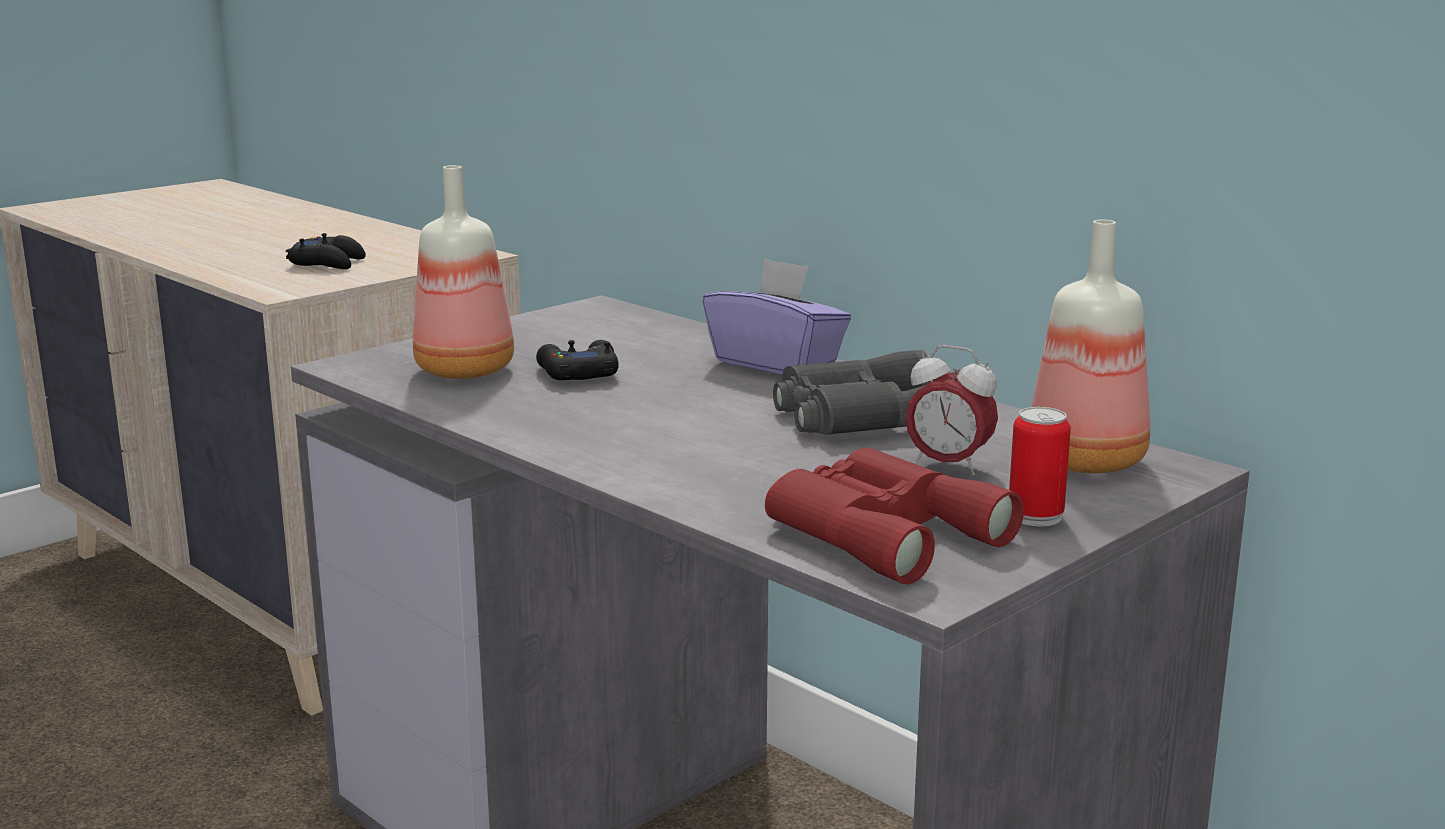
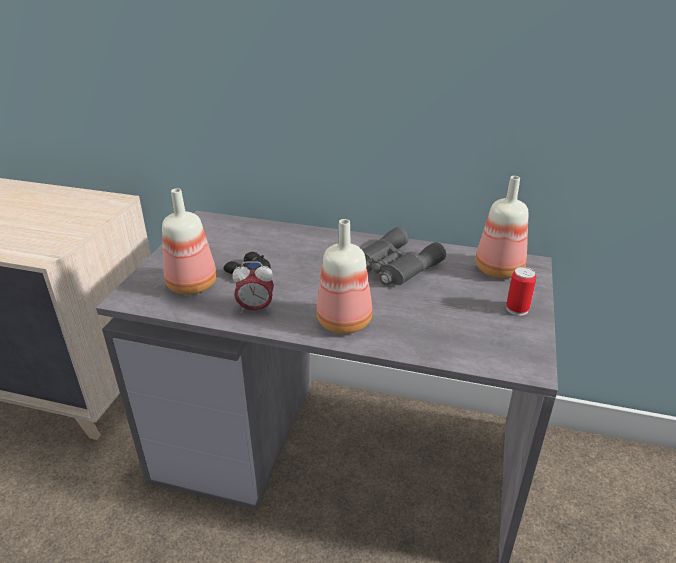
camera: 30 degrees left, 15 degrees up
(328, 263) = (43, 225): black game controller -> none
(657, 458) = (346, 321): none -> bottle
(776, 363) = (325, 240): purple tissue box -> none
(879, 530) = (476, 338): red binoculars -> none
(948, 466) = (457, 288): alarm clock -> alarm clock (255, 309)

